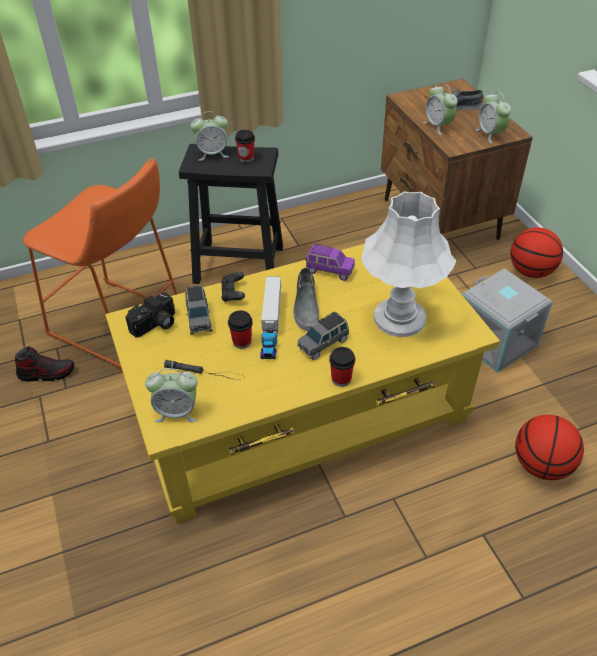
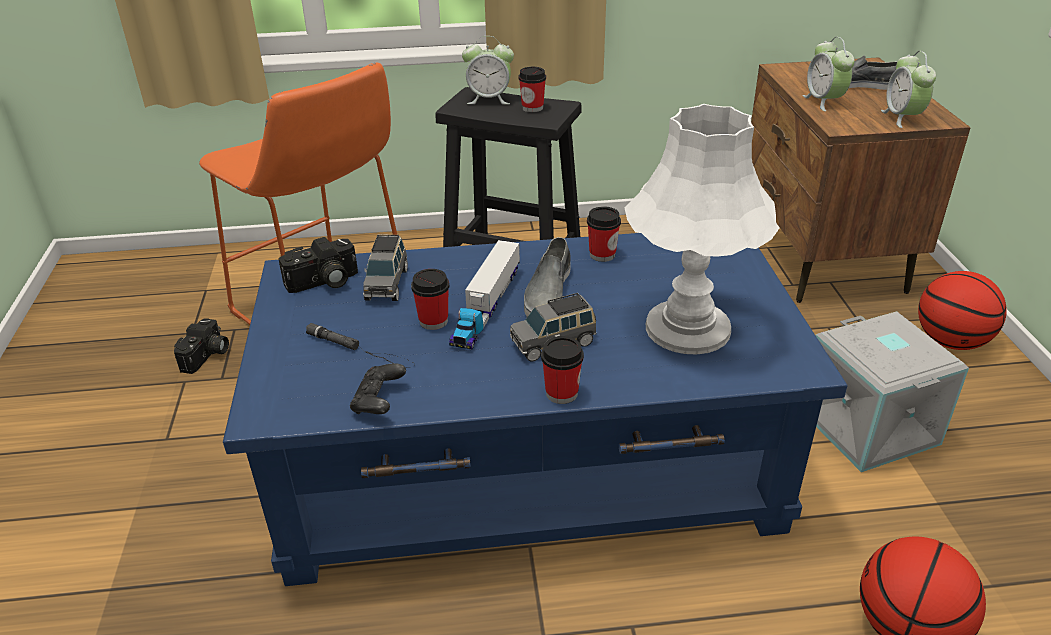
camera: 15 degrees right, 10 degrees down
(47, 373) = (207, 356): shoe -> camera
(177, 412) = (294, 393): alarm clock -> none
(233, 294) = (450, 262): black game controller -> black game controller (379, 402)
(301, 411) = (530, 468): yellow coffee table -> blue coffee table
(329, 270) = (602, 255): purple toy car -> cup

